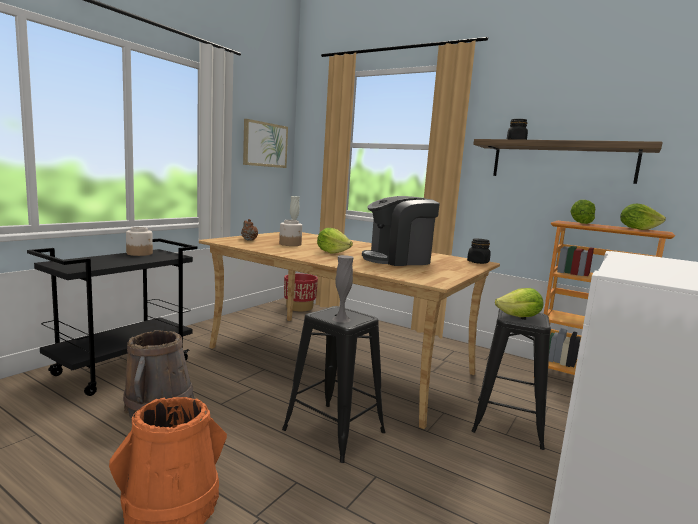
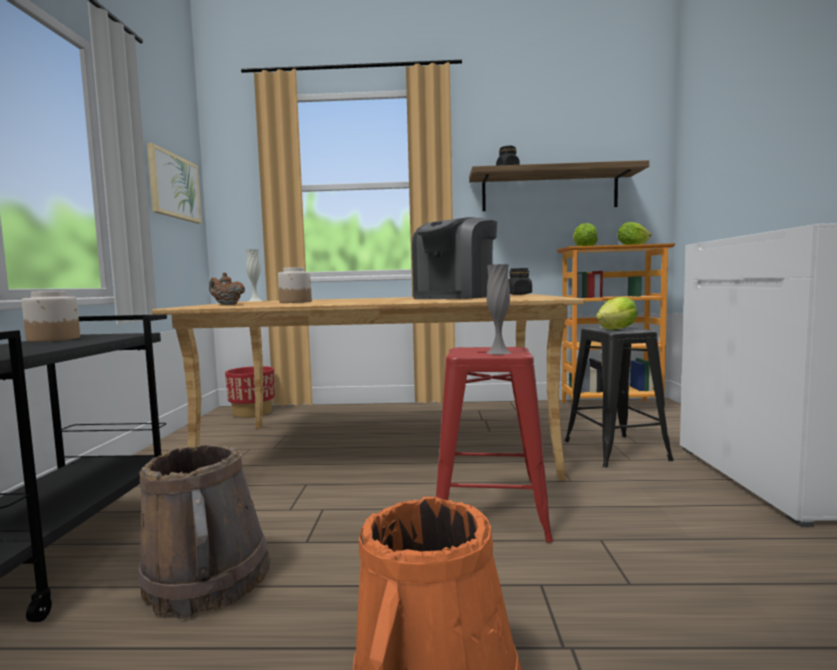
camera: 30 degrees left, 5 degrees down
(332, 252) = (370, 300): lettuce -> none
(334, 431) = (491, 515): black stool -> red stool

